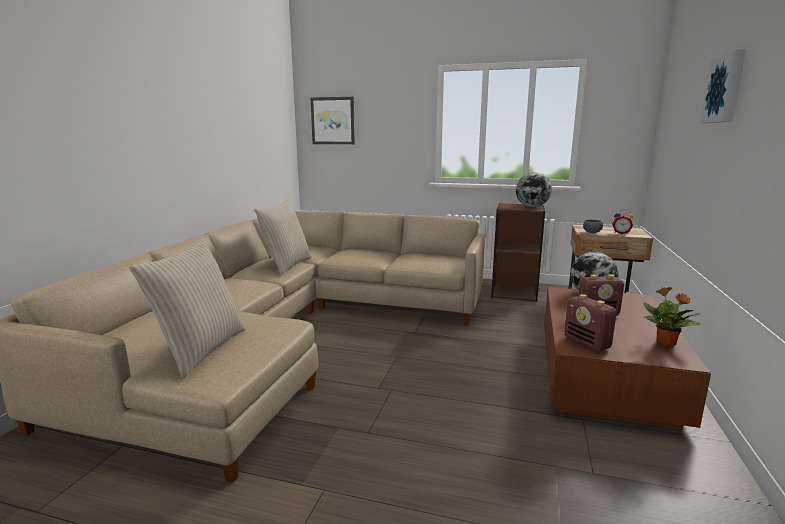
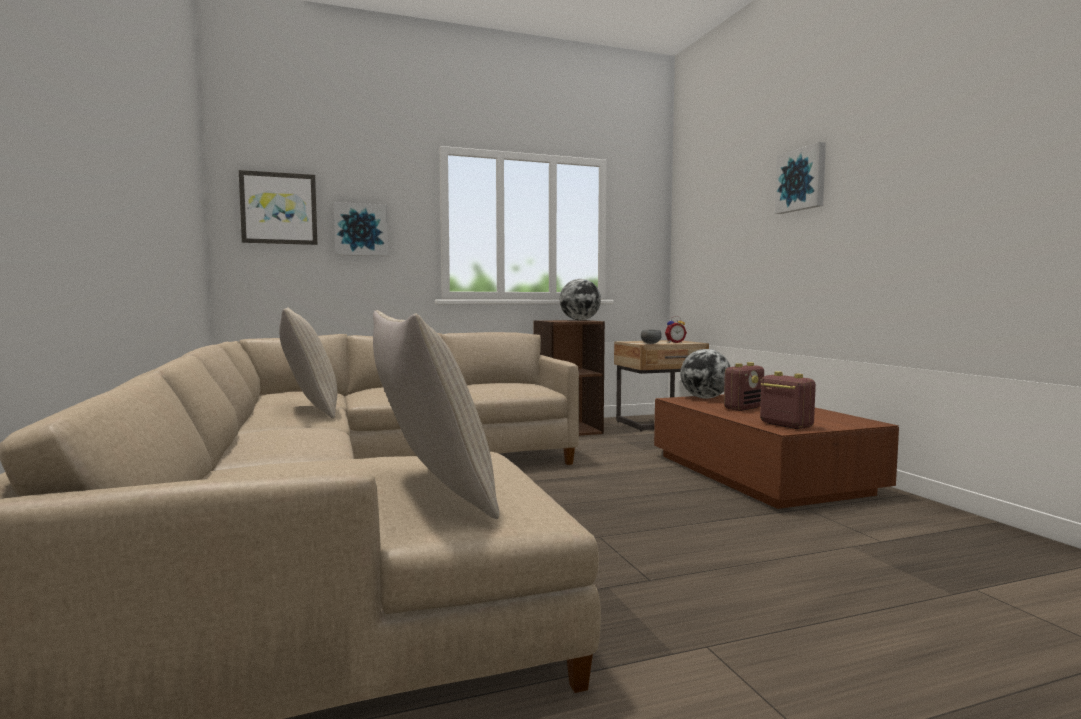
camera: 35 degrees left, 10 degrees down
(381, 133) = (361, 230): none -> picture
(587, 343) = (785, 425): radio -> radio turned 150 degrees counterclockwise
(666, 343) = (833, 416): potted plant -> none

